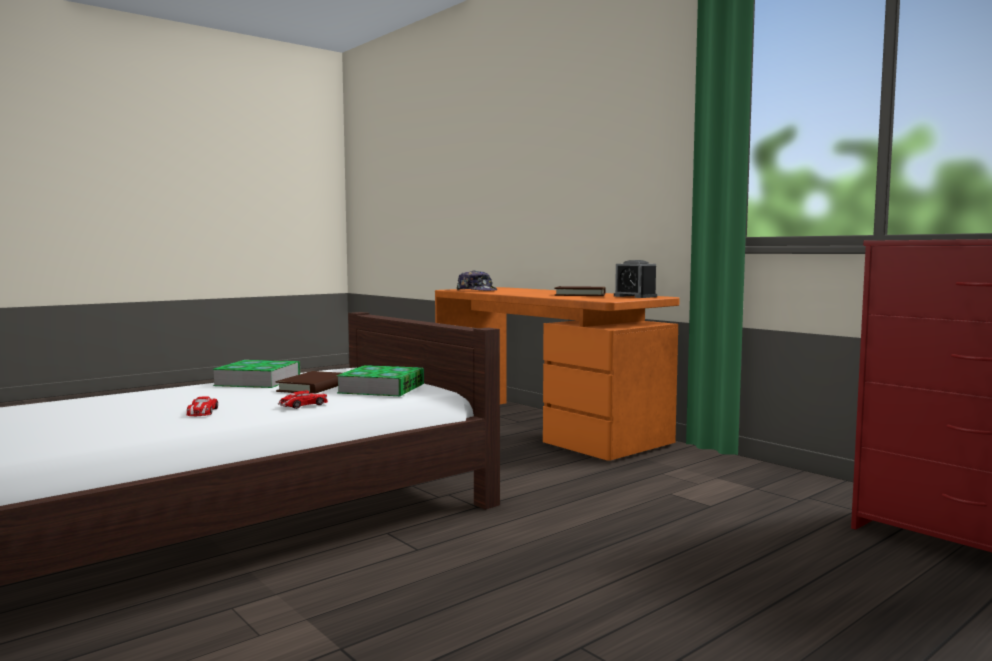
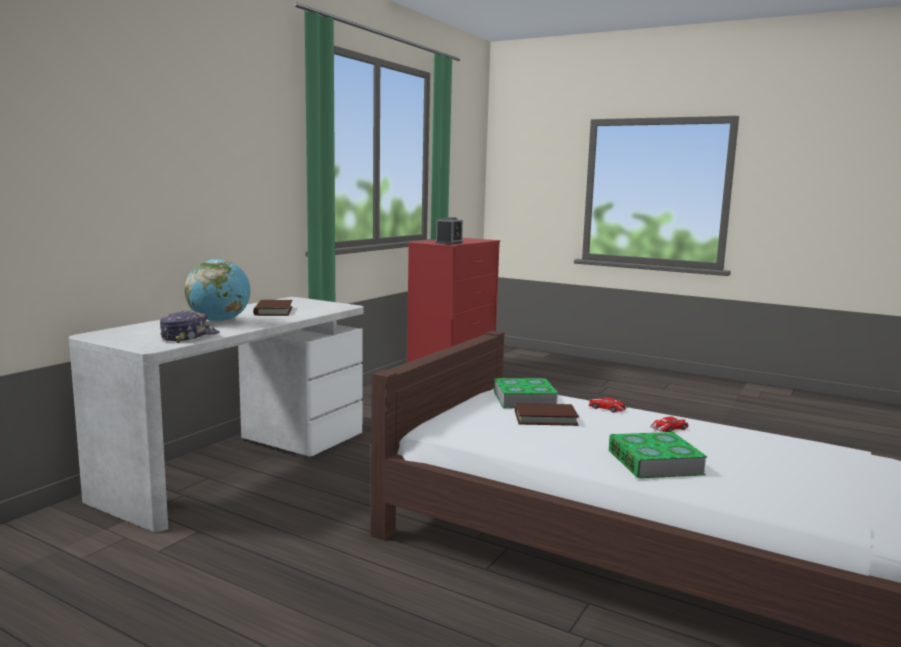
camera: 110 degrees left, 5 degrees up
(258, 381) = (544, 442): book -> book (654, 462)
(534, 292) = (219, 321): none -> globe
(546, 427) = (239, 463): orange desk -> white desk
(635, 296) = (294, 302): alarm clock -> alarm clock (449, 243)

